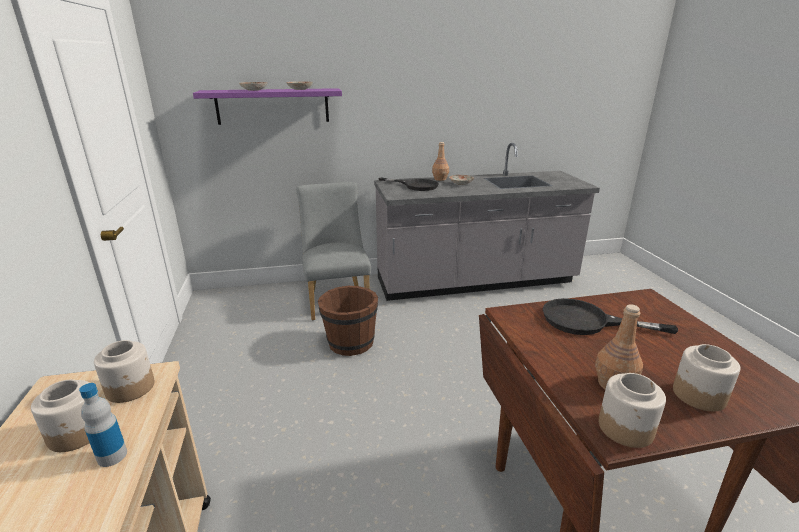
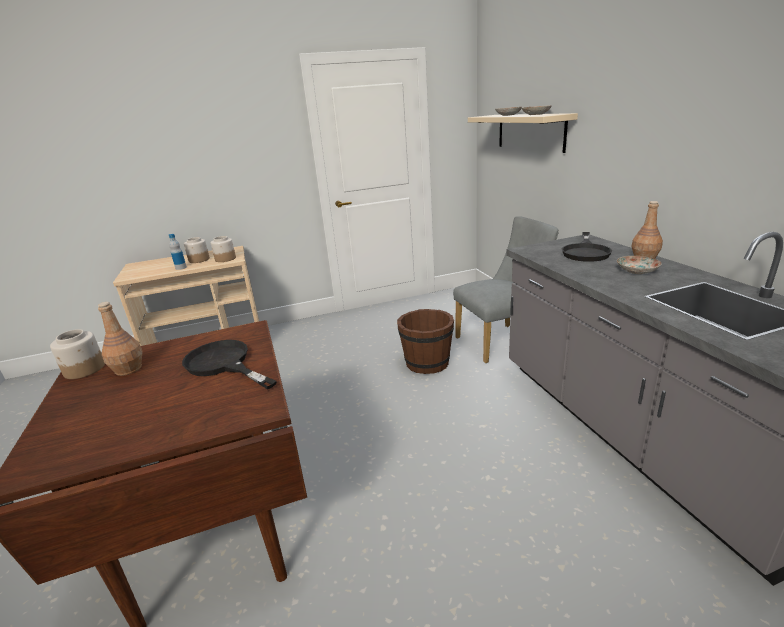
camera: 85 degrees right, 0 degrees up
(273, 106) = (530, 131): purple shelf -> beige shelf
(587, 321) = (223, 364): black frying pan -> black frying pan turned 60 degrees counterclockwise
(698, 395) = (85, 408): jar -> none

